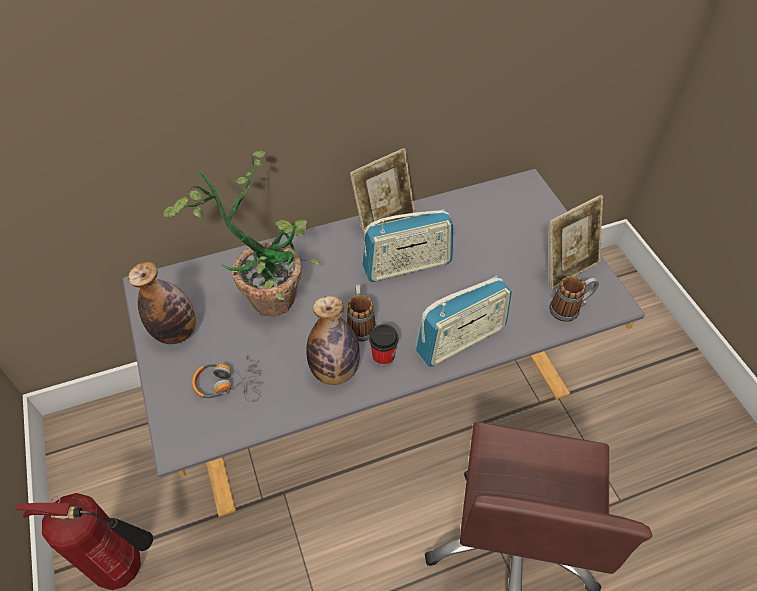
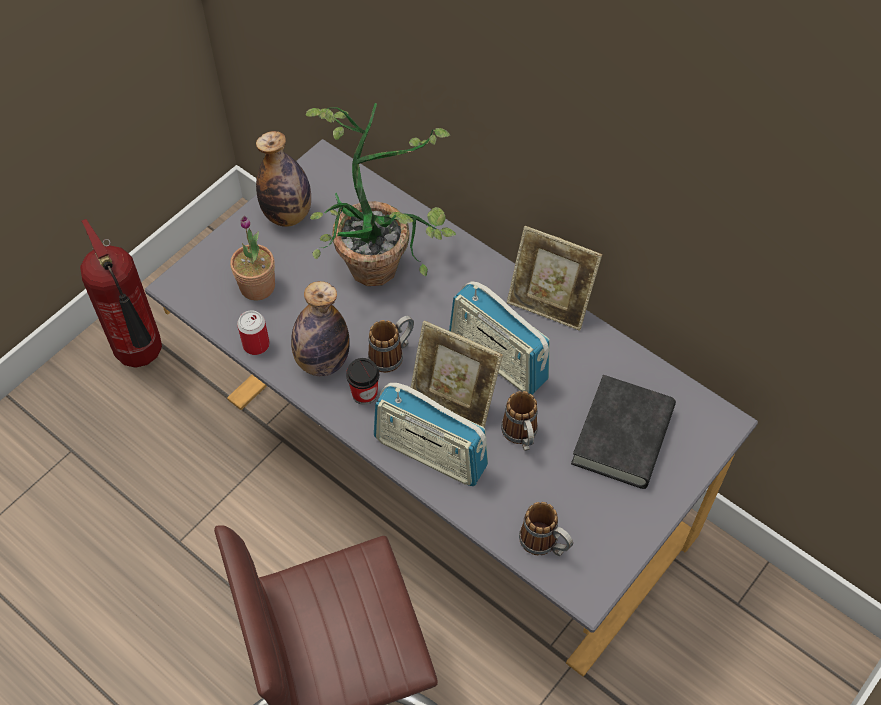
camera: 60 degrees right, 5 degrees up
(228, 384) = (257, 286): headphones -> potted plant
(285, 410) = (256, 344): none -> can
(478, 282) = (521, 436): none -> mug
(510, 232) = (622, 437): none -> black book
(567, 267) = (608, 518): picture frame -> picture frame (453, 400)

